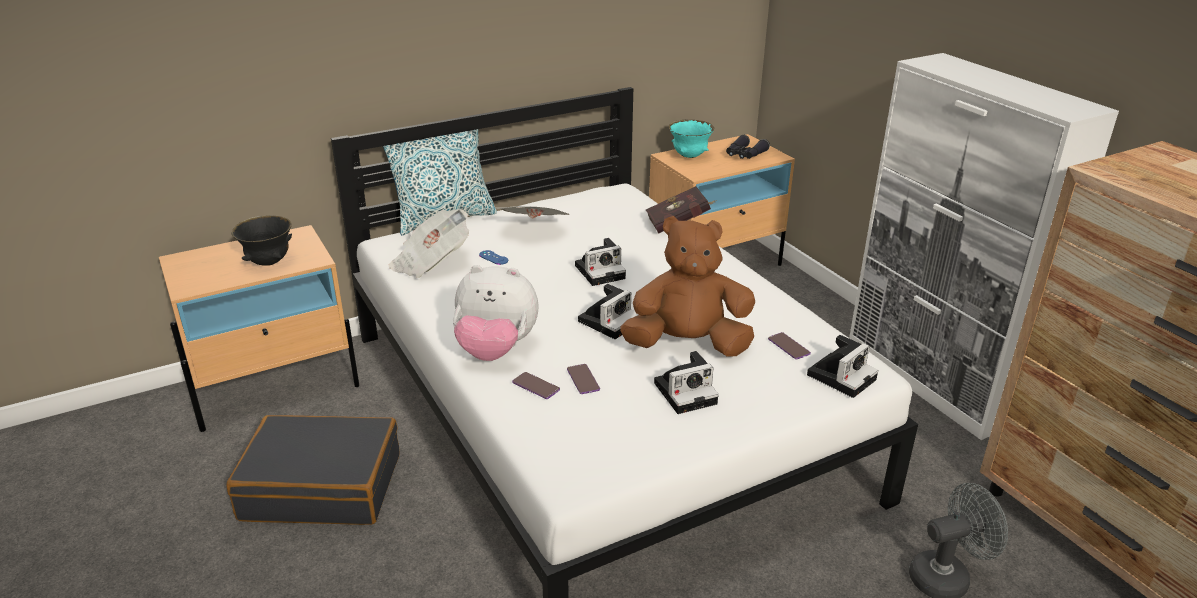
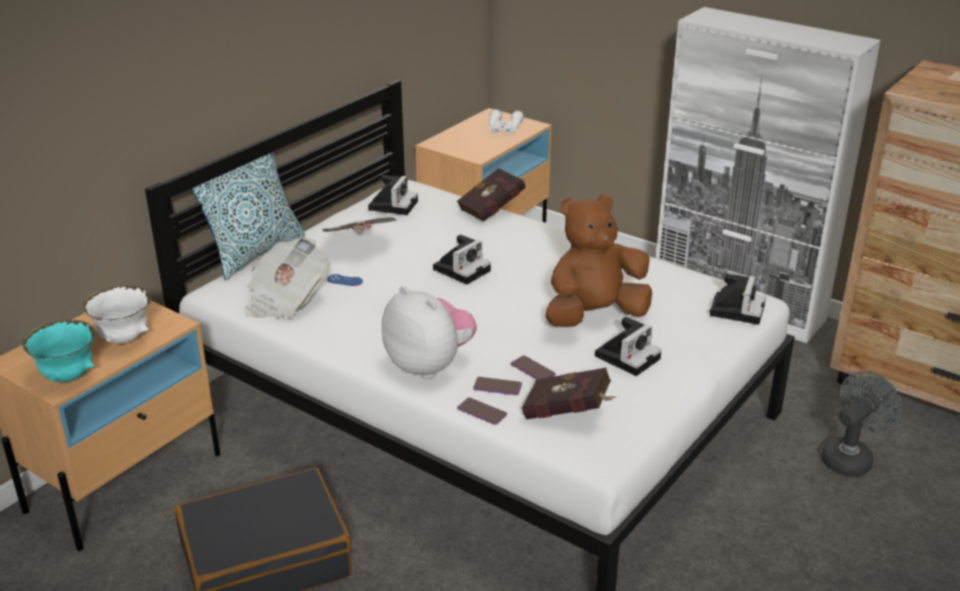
camera: 25 degrees left, 0 degrees up
(269, 262) = (124, 339): black bowl -> white bowl
(496, 350) = (429, 365): plush toy -> plush toy turned 120 degrees counterclockwise
(578, 431) = (569, 413): none -> red book
(609, 321) = (510, 312): camera -> camera (393, 204)
(689, 156) = (454, 140): turquoise bowl -> turquoise bowl (68, 377)
(744, 155) = (504, 129): black binoculars -> white binoculars
(788, 346) = (676, 296): phone -> phone (482, 412)

